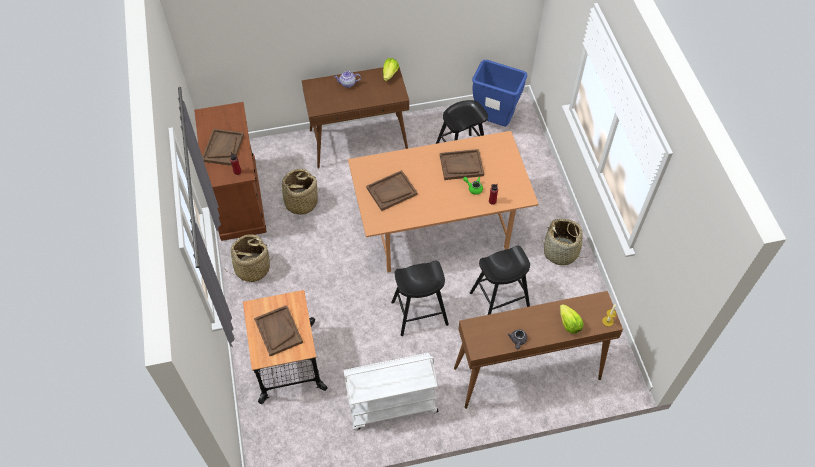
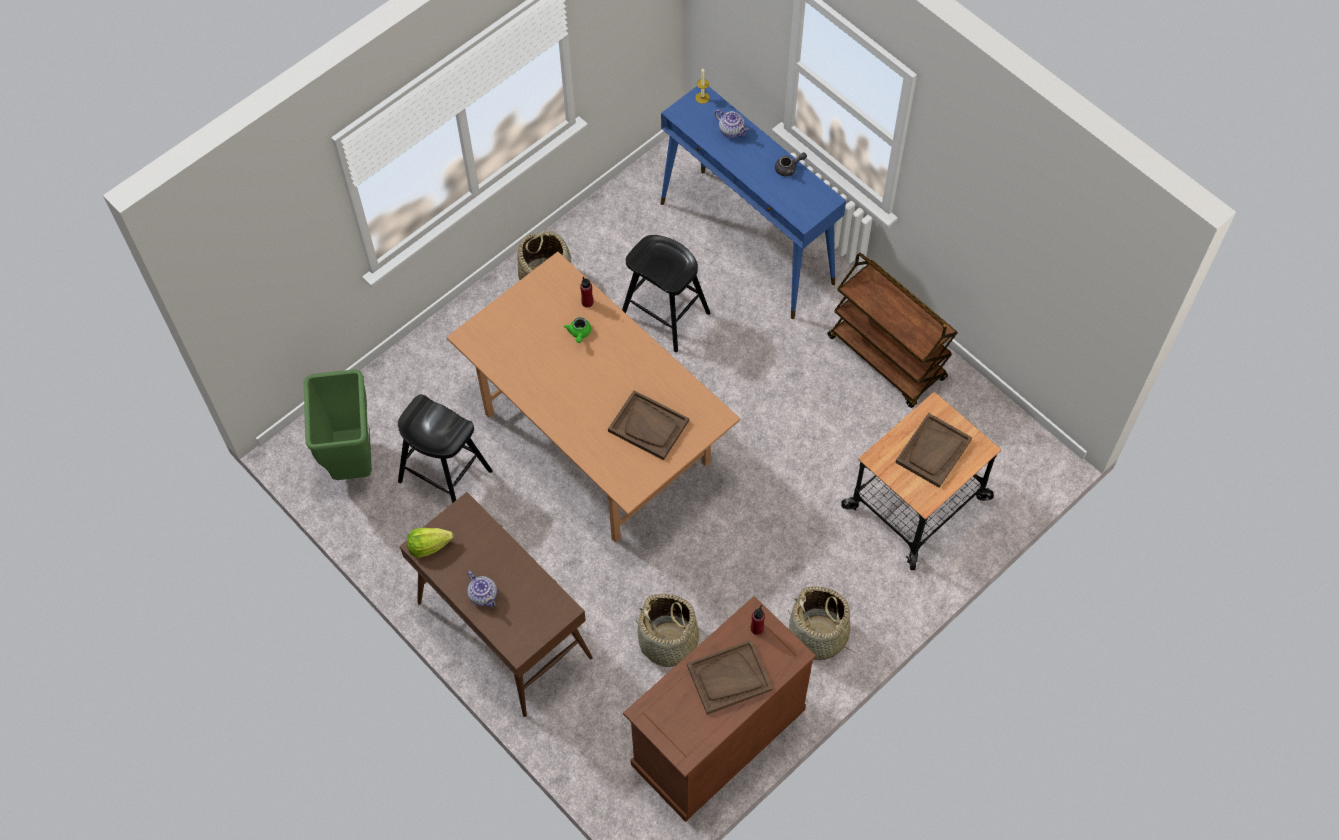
camera: 120 degrees left, 5 degrees up
(391, 406) = (887, 358): white cart -> brown cart
(419, 313) = (744, 392): black stool -> none
(461, 165) = (549, 365): brown tray -> none
(494, 122) = (353, 461): blue trash can -> green trash can
(526, 373) = (747, 243): brown console table -> blue console table
(569, 324) = (732, 131): lettuce -> teapot

